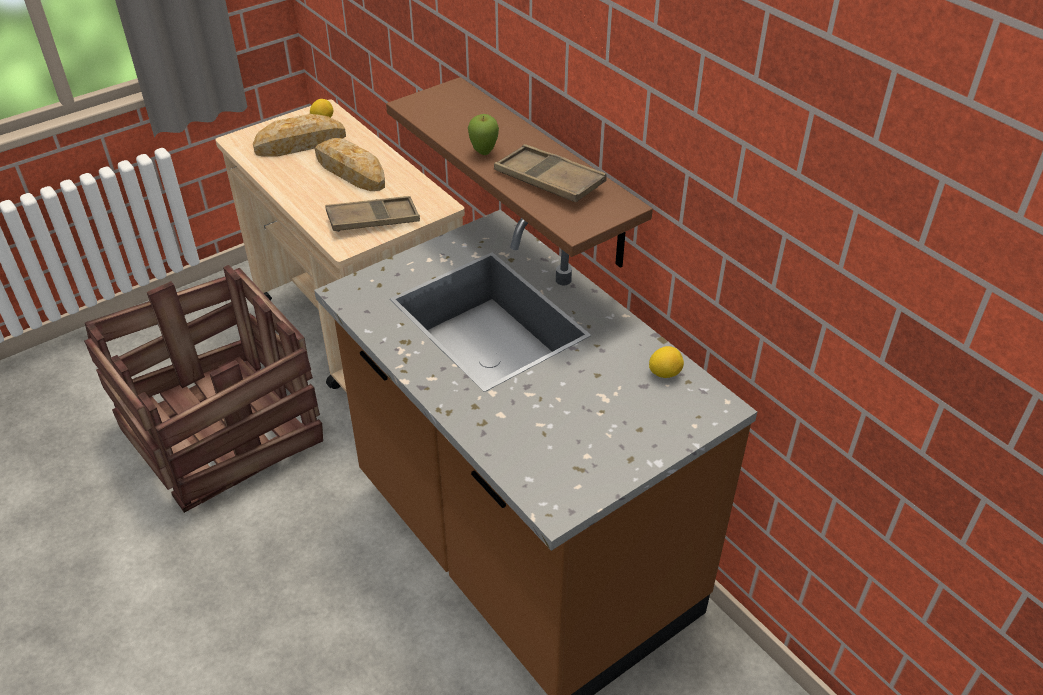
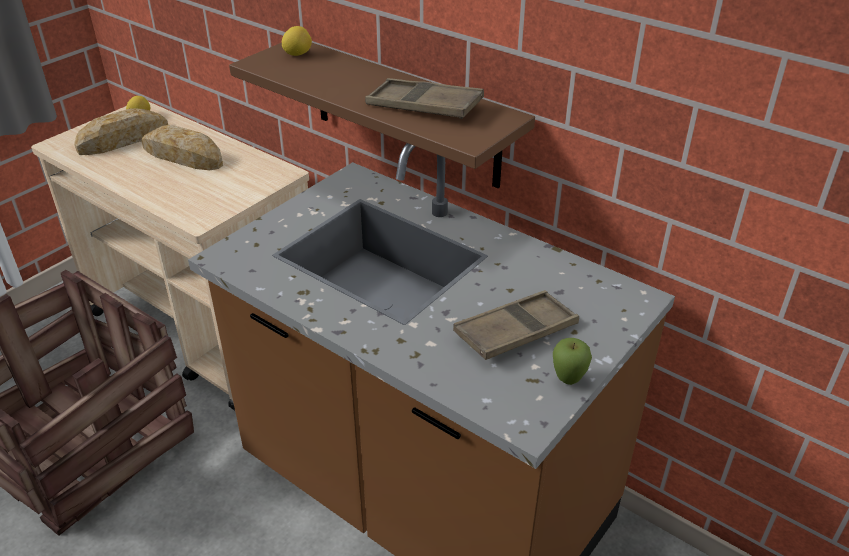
camera: 15 degrees left, 5 degrees down
(373, 220) = (221, 194): brown tray -> brown tray (516, 331)
(484, 152) = (348, 92): apple -> apple (568, 380)
(664, 373) = (573, 277): lemon -> lemon (297, 54)

